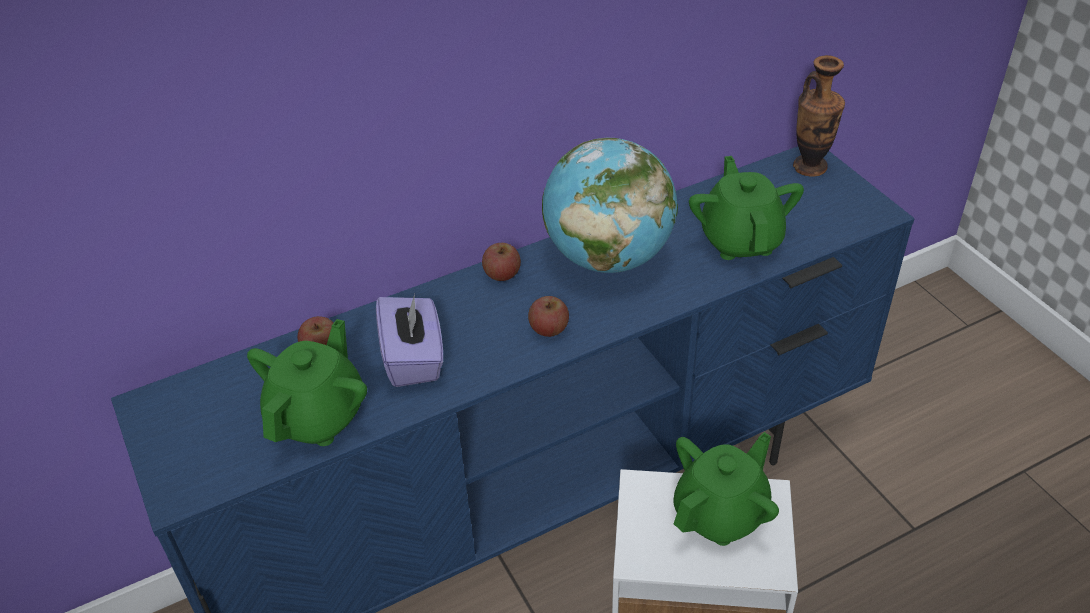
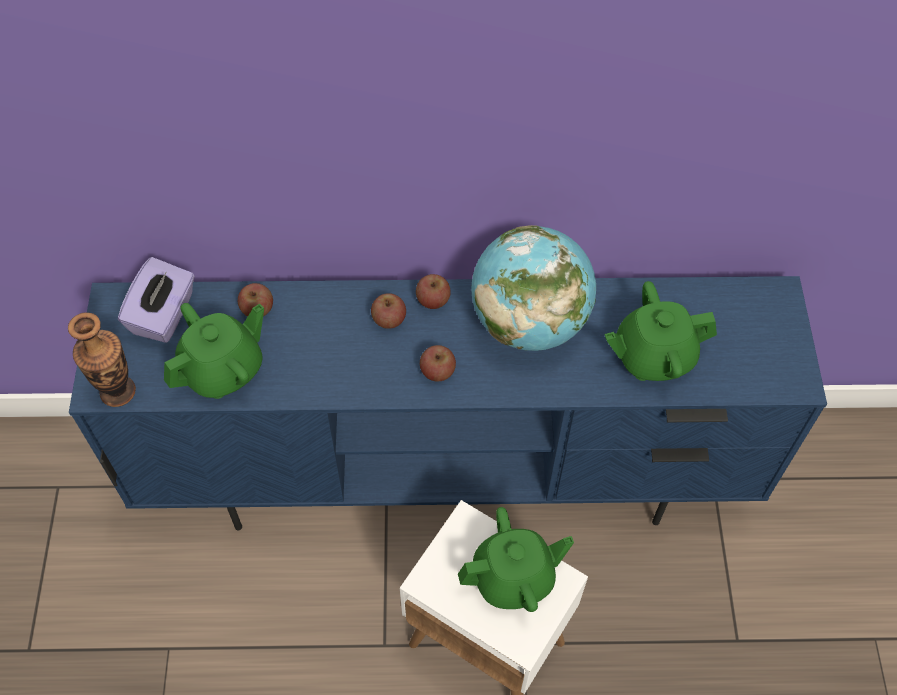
camera: 25 degrees right, 15 degrees up
(414, 359) = (319, 350): purple tissue box -> purple tissue box (164, 315)
(469, 305) = (389, 319): none -> apple
(741, 240) = (653, 356): green teapot -> green teapot turned 120 degrees counterclockwise
(810, 167) = (771, 305): vase -> vase (118, 392)

